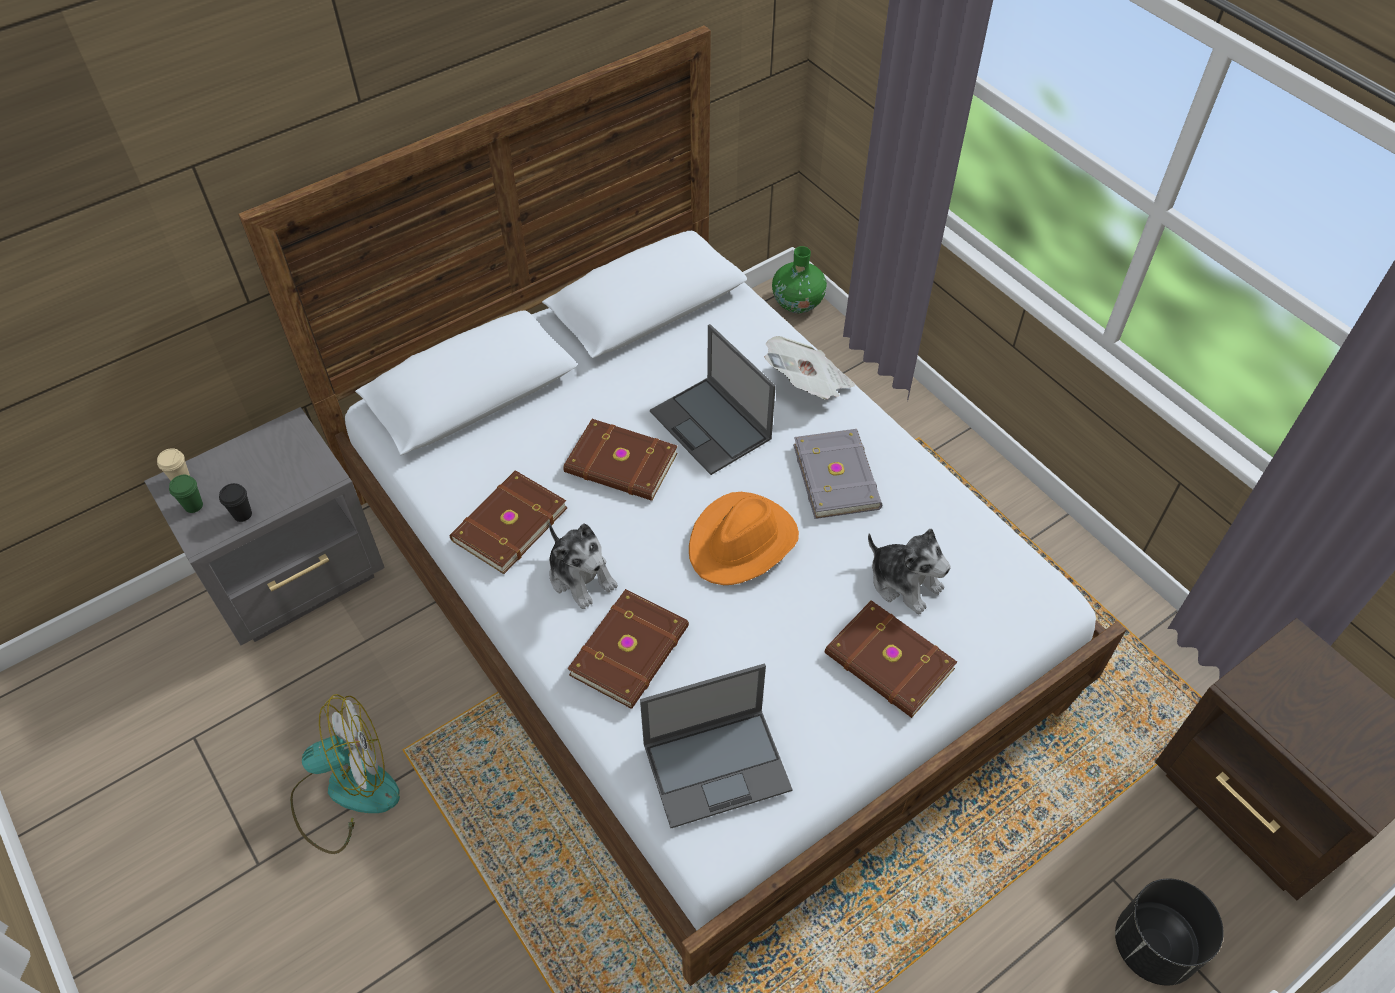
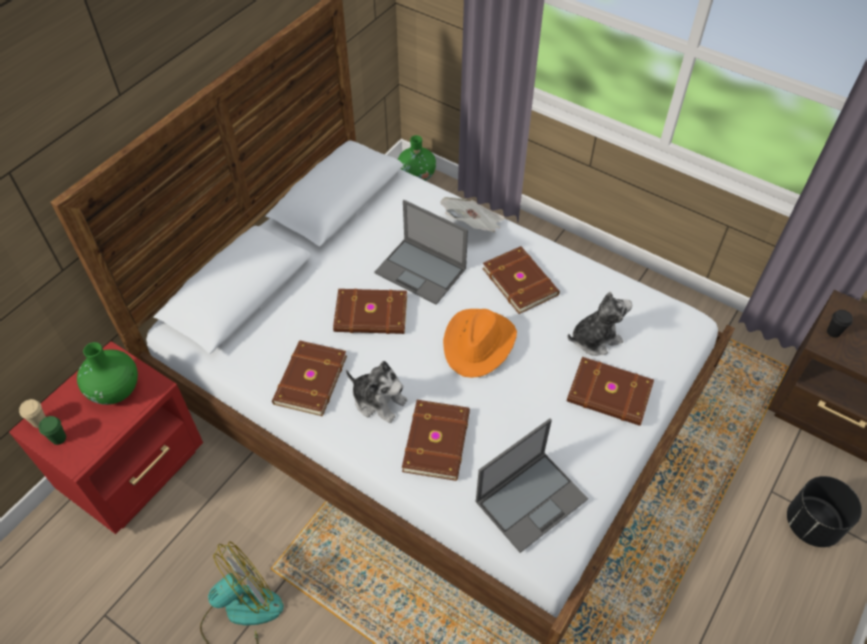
camera: 20 degrees left, 0 degrees up
(242, 514) = (102, 433): black cup -> black cup (833, 332)
(279, 467) = (115, 389): none -> green vase
(299, 577) = (137, 470): grey nightstand -> red nightstand
(838, 475) = (520, 281): grey book -> brown book
(904, 582) = (595, 339): plush toy -> plush toy turned 45 degrees counterclockwise

